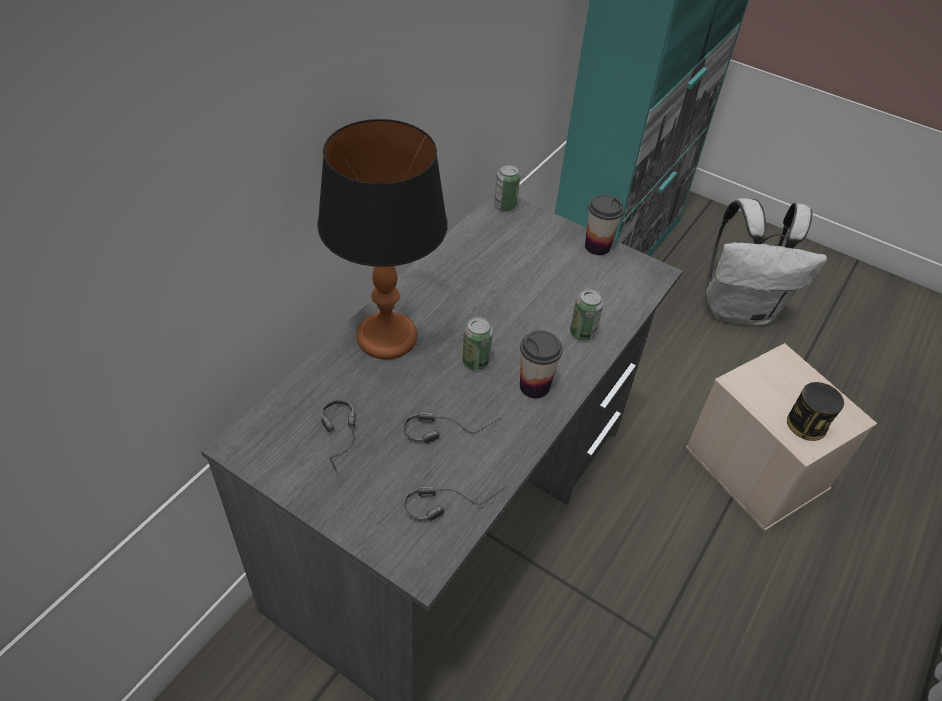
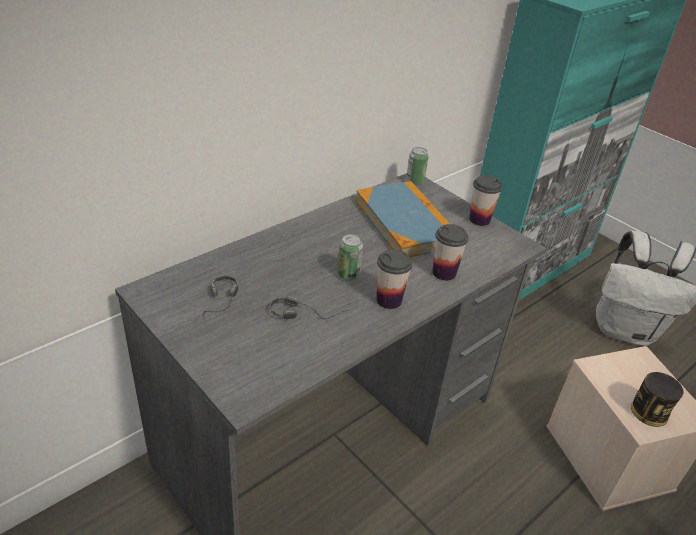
camera: 15 degrees right, 10 degrees down
(387, 338) = (286, 246): table lamp -> none
(454, 500) = (290, 362): headphones -> none
(515, 270) = (405, 223): none -> book
(582, 332) = (444, 273): can -> cup

